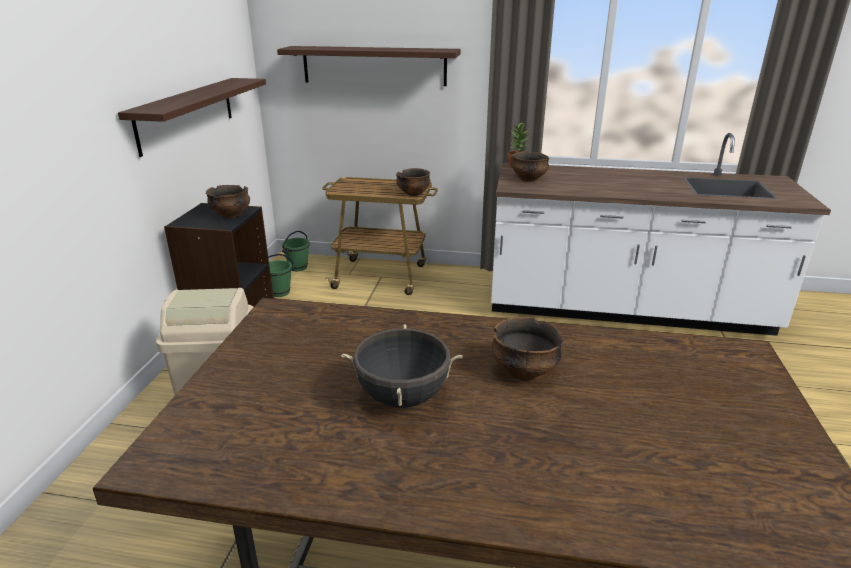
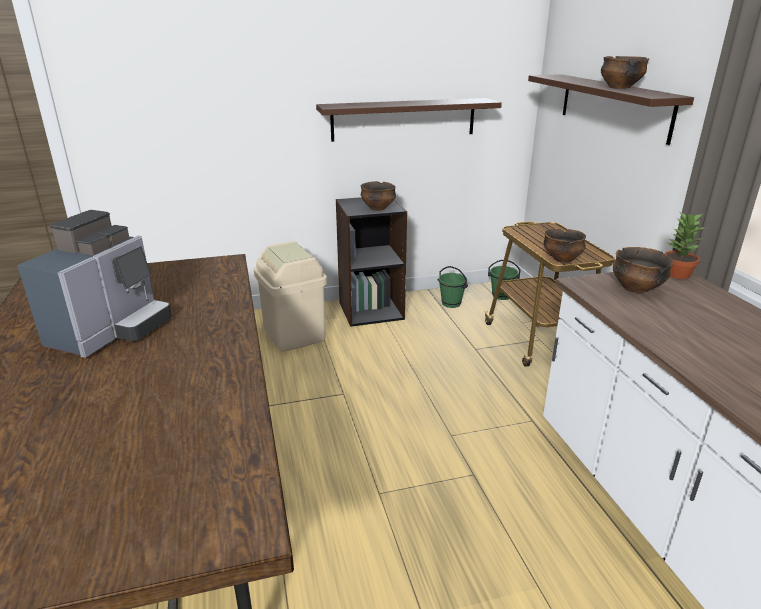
camera: 65 degrees right, 0 degrees up
(402, 397) = (111, 331): black cooking pot -> coffee machine
(523, 371) = (159, 374): bowl -> bowl (619, 87)

